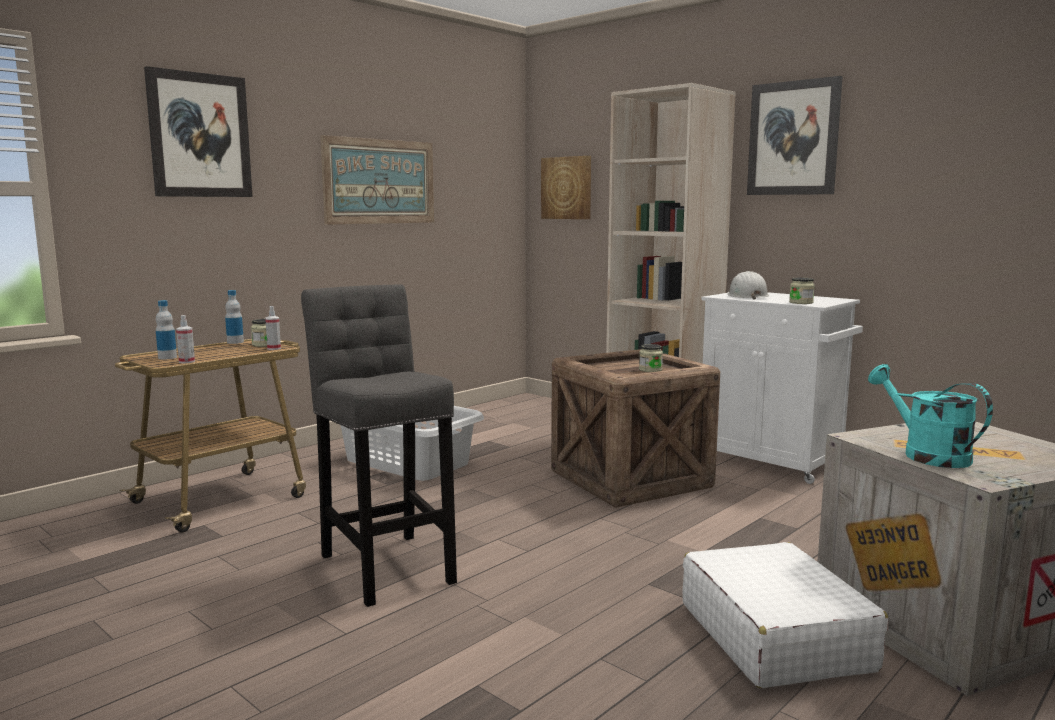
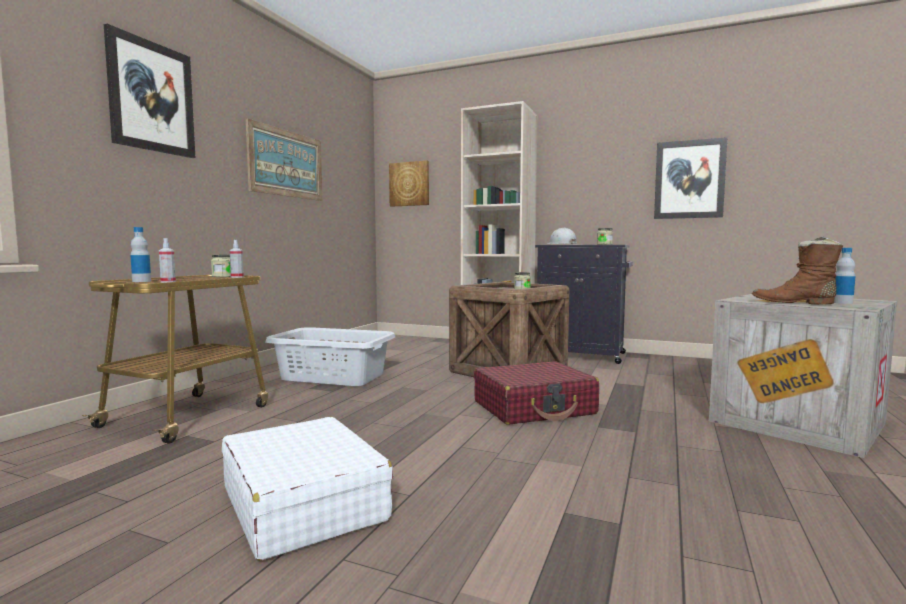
camera: 20 degrees left, 5 degrees down
(235, 342) = (193, 275): bottle -> bottle (842, 302)
(386, 565) = (389, 441): grey stool -> none
(599, 544) = (534, 408): none -> red suitcase
(772, 461) = (582, 355): white cabinet -> black cabinet
(774, 636) = (715, 444): white suitcase -> white suitcase (303, 503)
(793, 138) = (578, 145): picture -> picture (689, 179)
(926, 454) = (794, 303): turquoise watering can -> brown boot

